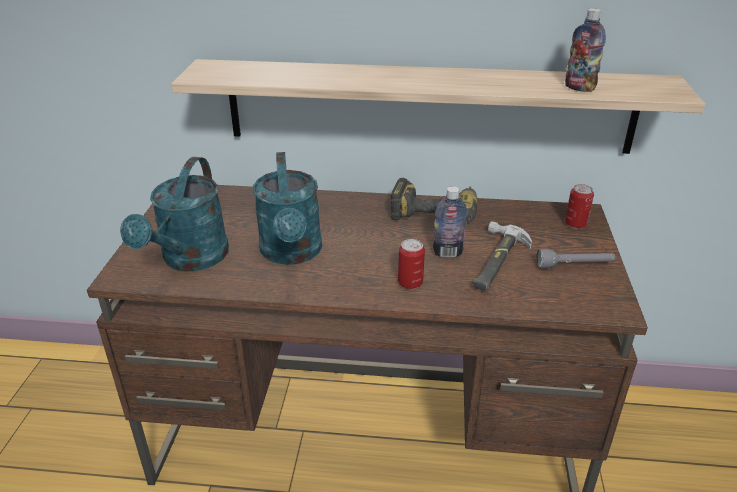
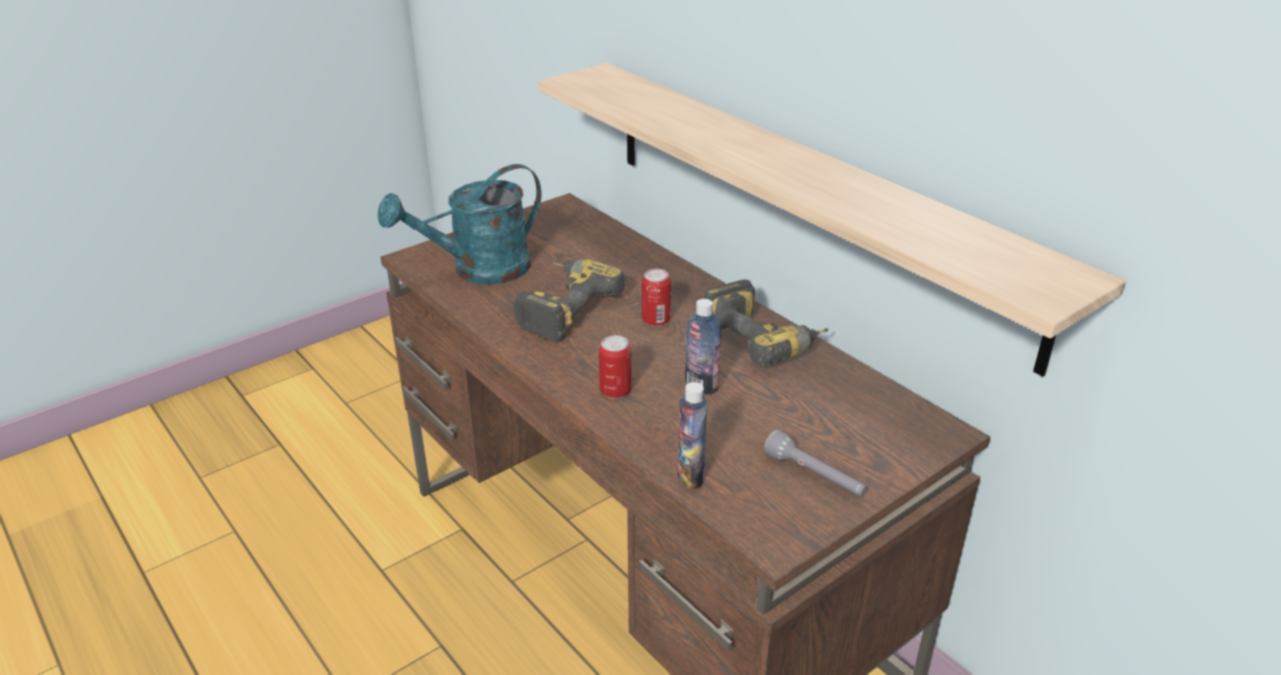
camera: 45 degrees right, 0 degrees up
(292, 253) = (562, 308): turquoise watering can -> power drill
(496, 261) = (736, 420): hammer -> none
(575, 224) = (906, 438): can -> can (656, 320)
(579, 88) = (924, 237): bottle -> bottle (690, 475)

